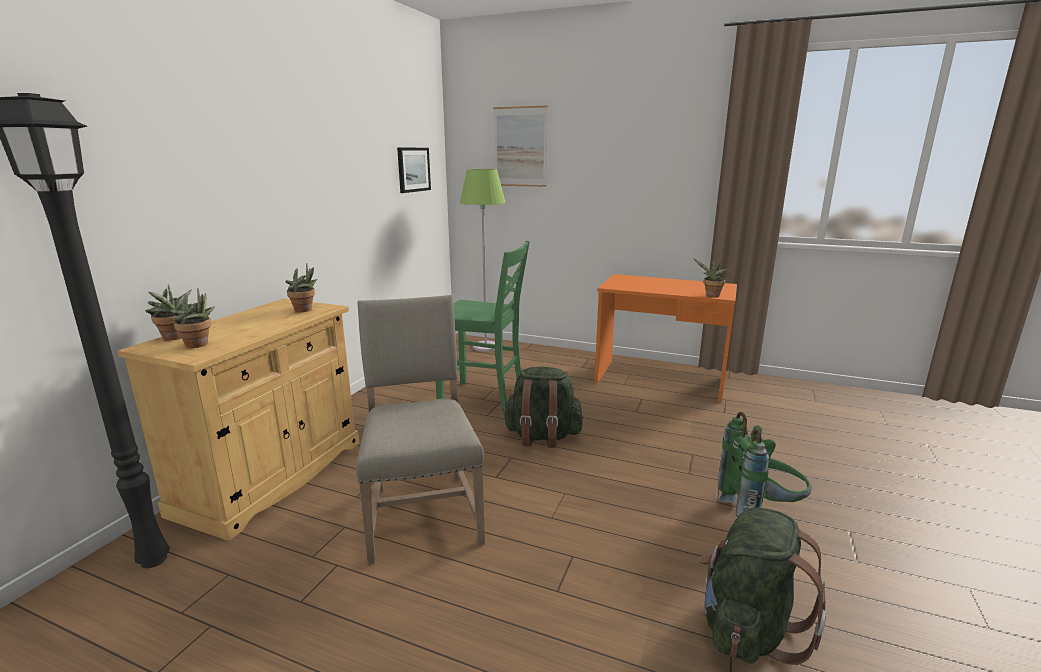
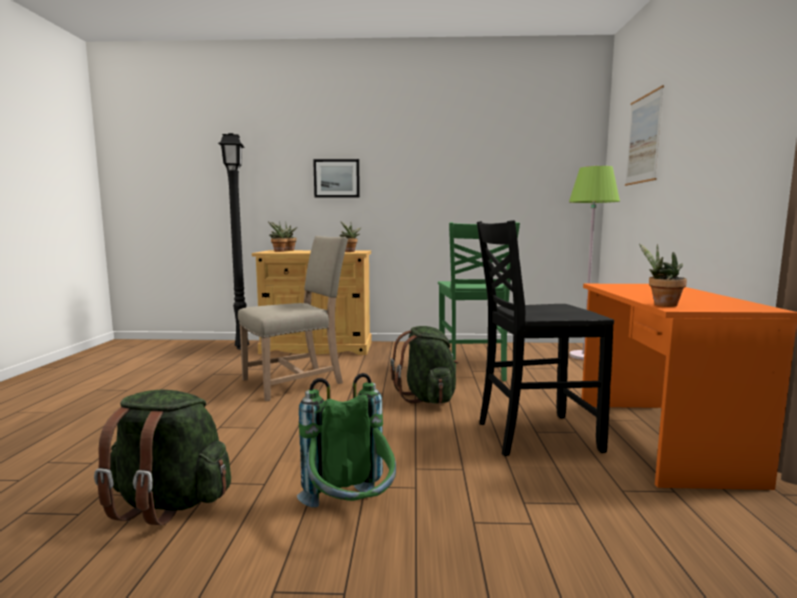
camera: 70 degrees right, 10 degrees down
(413, 169) = (543, 174): picture -> picture (336, 178)
(642, 414) = (534, 435): none -> black chair

